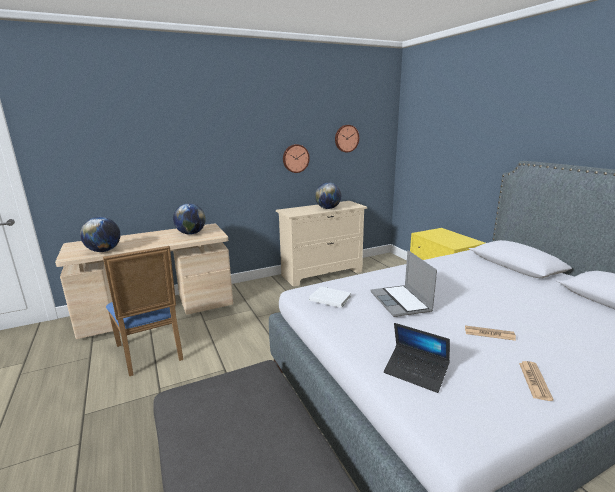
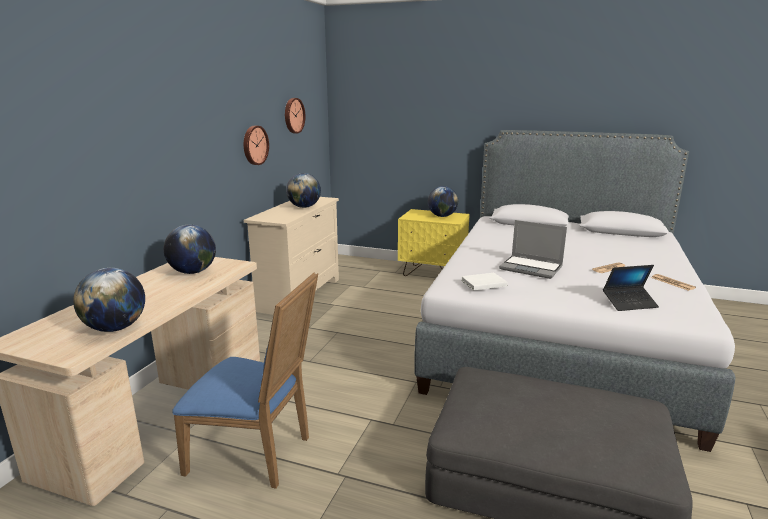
camera: 45 degrees left, 0 degrees up
(453, 239) = (442, 216): none -> globe

